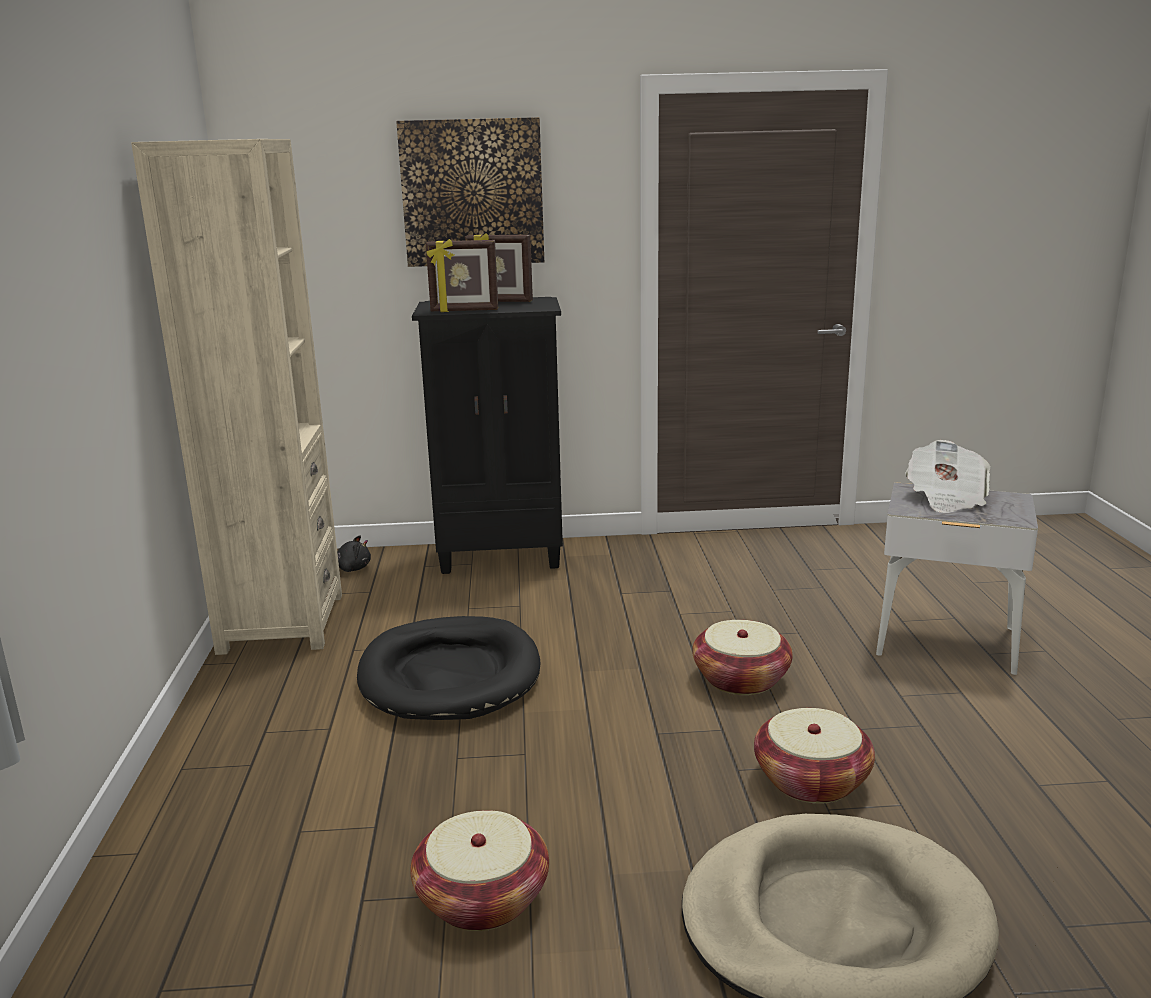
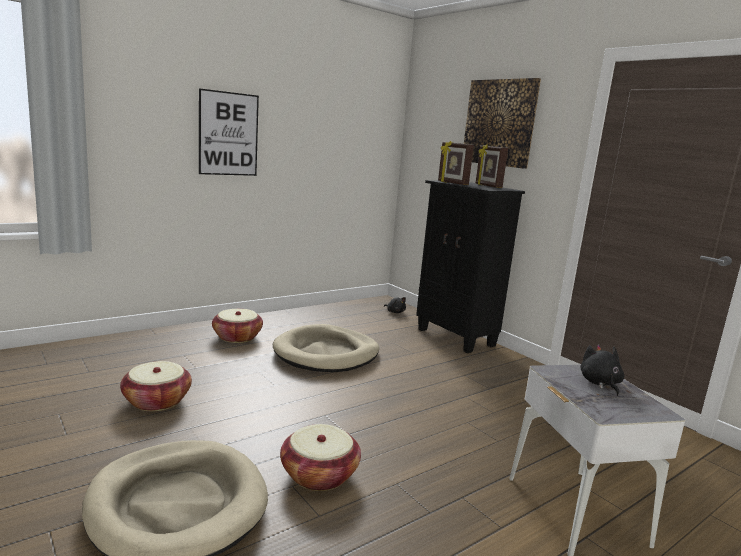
camera: 55 degrees right, 5 degrees down
(79, 320) = (228, 134): none -> picture
(281, 623) = (331, 312): beige bookcase -> none
(450, 675) = (326, 353): black dog bed -> beige dog bed
(741, 679) = (411, 430): basket -> basket (237, 337)
(946, 499) = (600, 383): newspaper -> black plush toy

